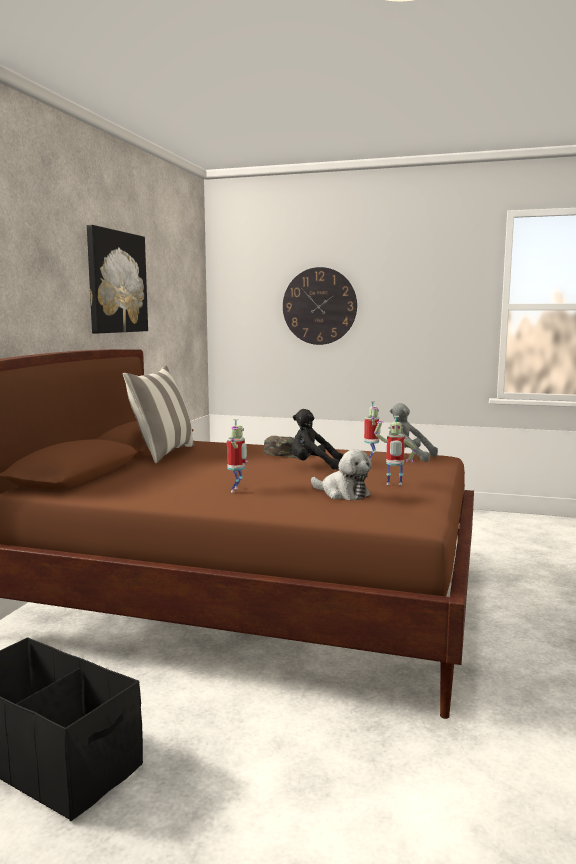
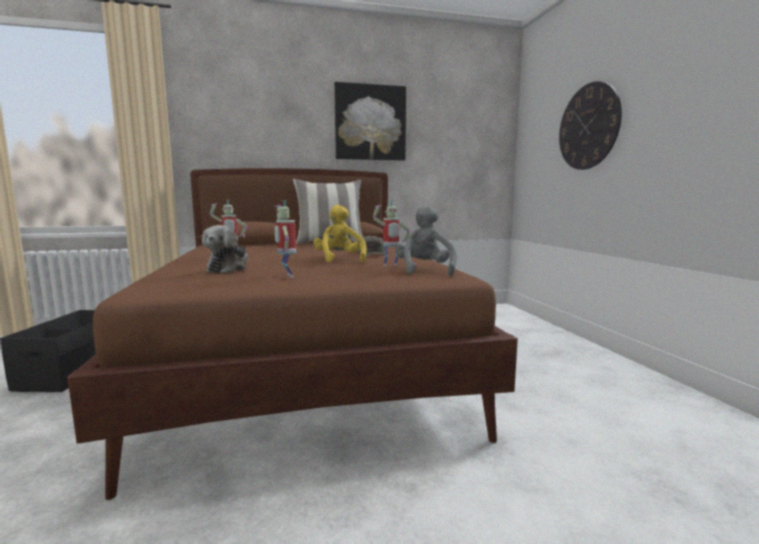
camera: 60 degrees right, 0 degrees up
(313, 466) = (339, 260): black plush toy -> yellow plush toy

